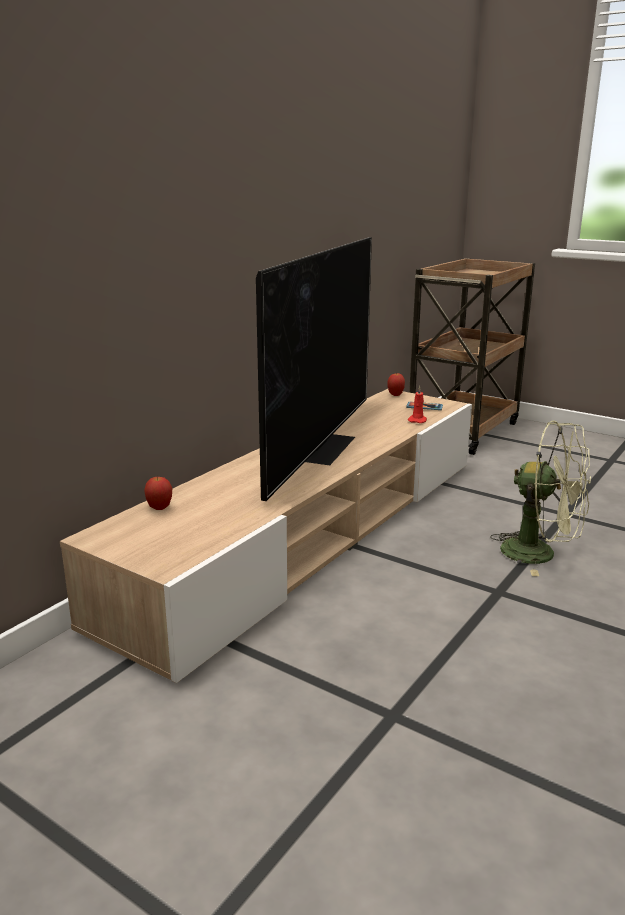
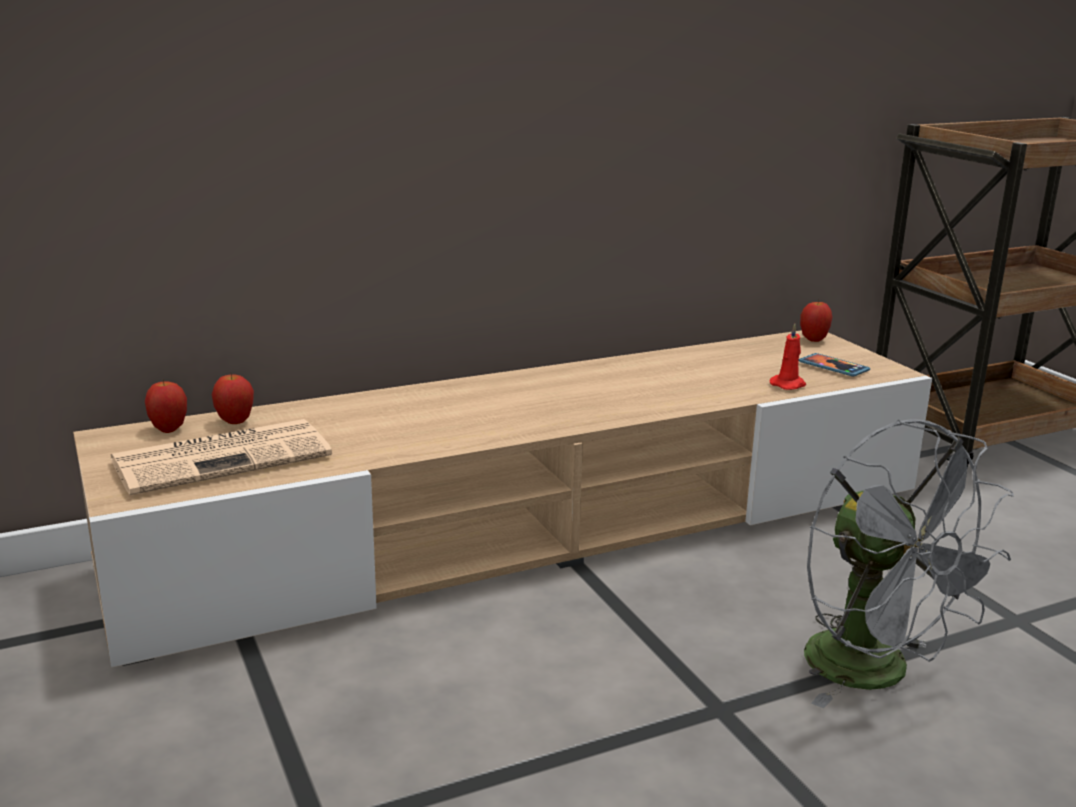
camera: 30 degrees right, 0 degrees up
(124, 523) = (169, 429): none -> apple
(188, 529) = (224, 457): none -> newspaper
(321, 446) = (572, 391): television -> none
(540, 554) = (876, 673): green fan -> grey fan

